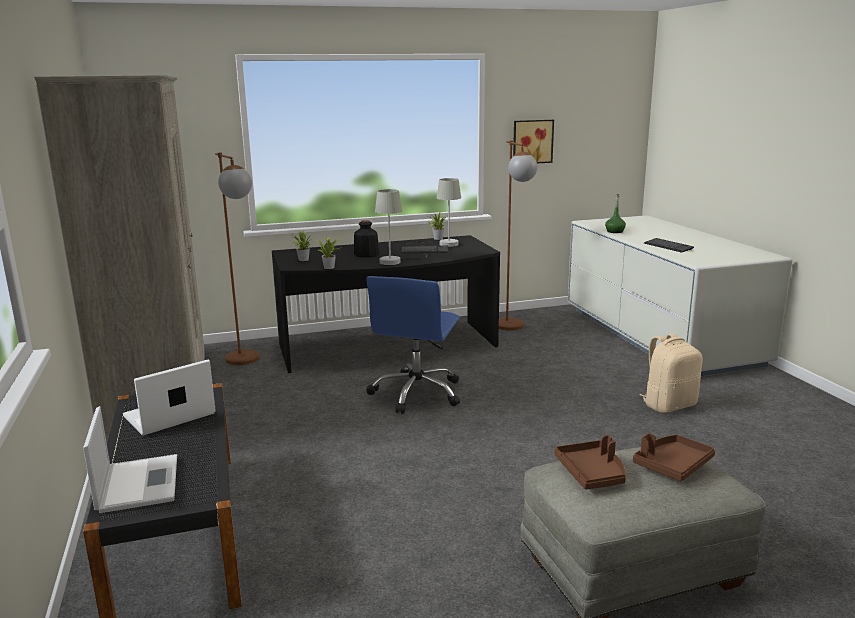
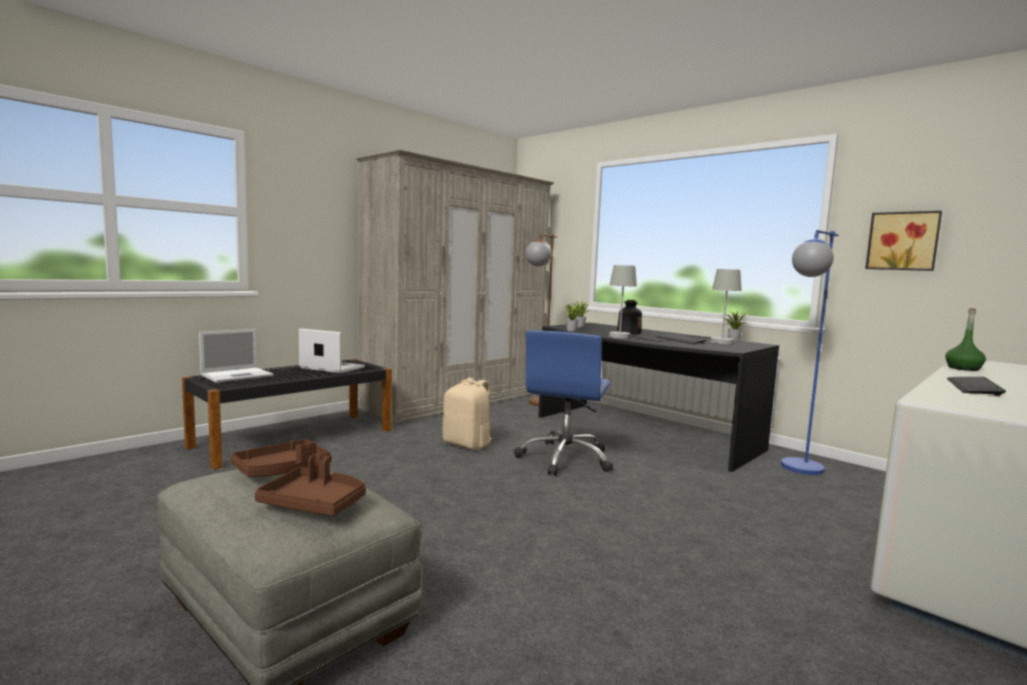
camera: 60 degrees right, 10 degrees down
(417, 393) = (565, 459): blue office chair -> blue office chair turned 60 degrees counterclockwise
(513, 329) = (796, 471): brown floor lamp -> blue floor lamp
(668, 405) = (757, 600): beige backpack -> beige backpack (468, 444)

